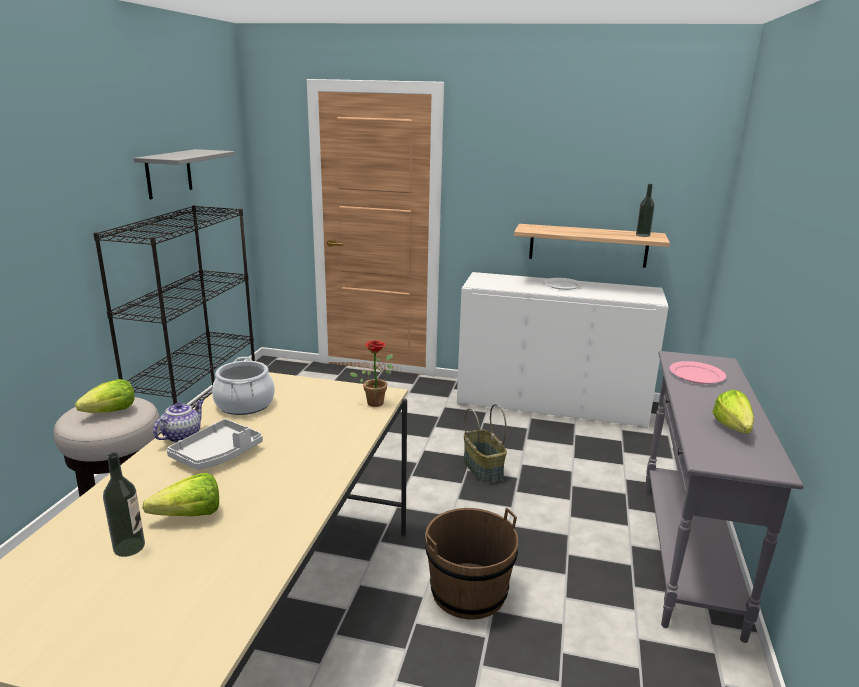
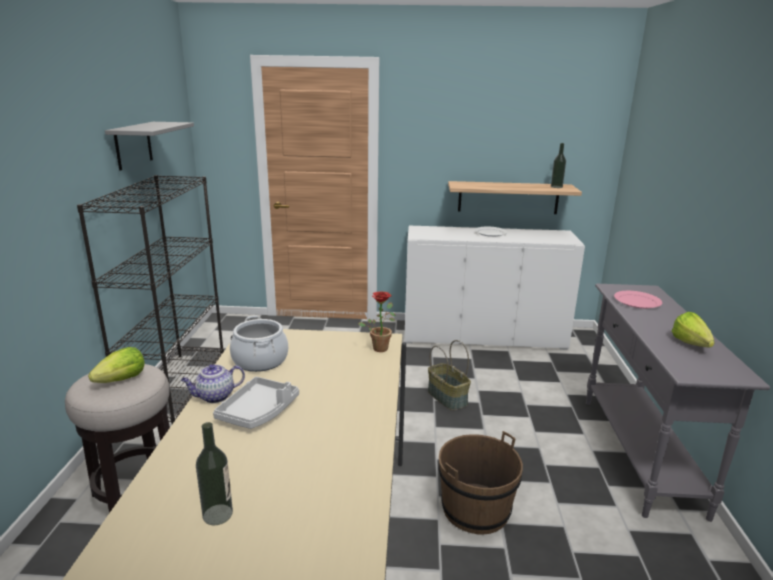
camera: 10 degrees left, 0 degrees up
(182, 436) = (214, 397): teapot -> teapot turned 135 degrees counterclockwise
(183, 516) = (256, 476): lettuce -> none

